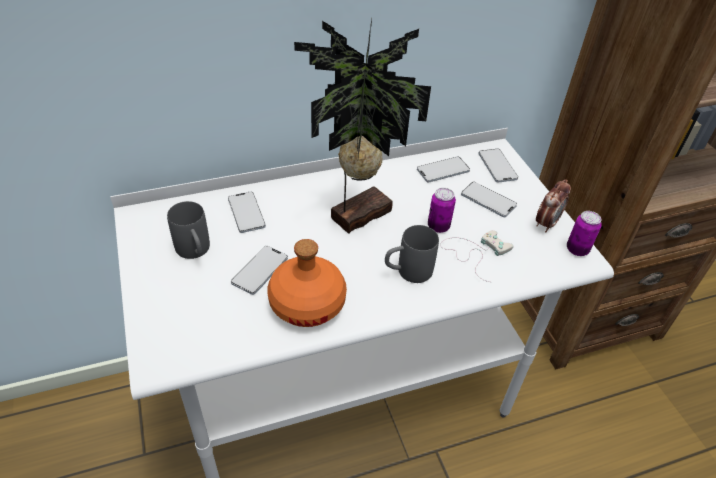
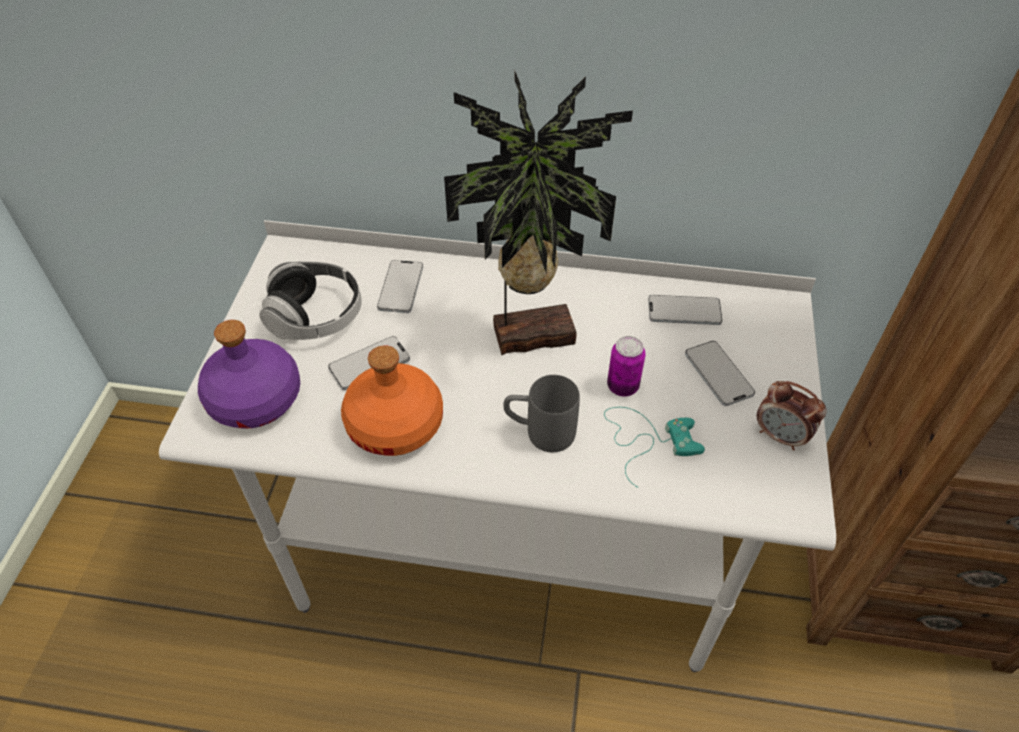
camera: 30 degrees right, 5 degrees up
(188, 326) = (255, 400): none -> purple bottle
(195, 252) = (315, 316): grey mug -> headphones
(475, 252) = (647, 439): white game controller -> turquoise game controller
(497, 166) = (767, 330): phone -> none
(546, 223) = (780, 436): alarm clock -> alarm clock turned 60 degrees clockwise
(577, 249) = (799, 490): can -> none

